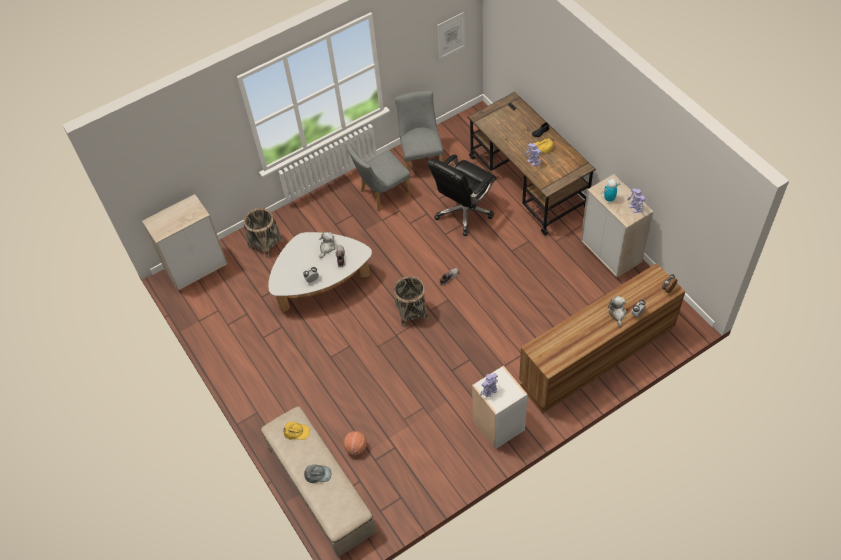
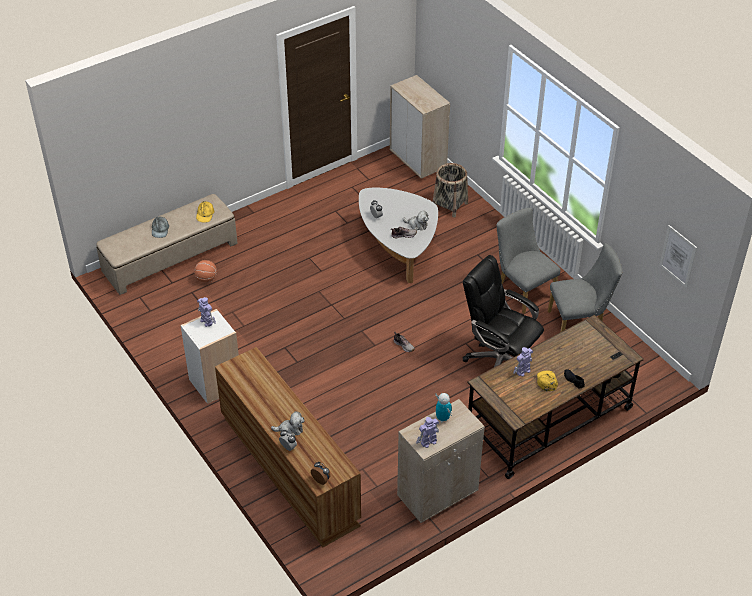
camera: 85 degrees right, 10 degrees down
(411, 312) = (359, 316): basket -> none

